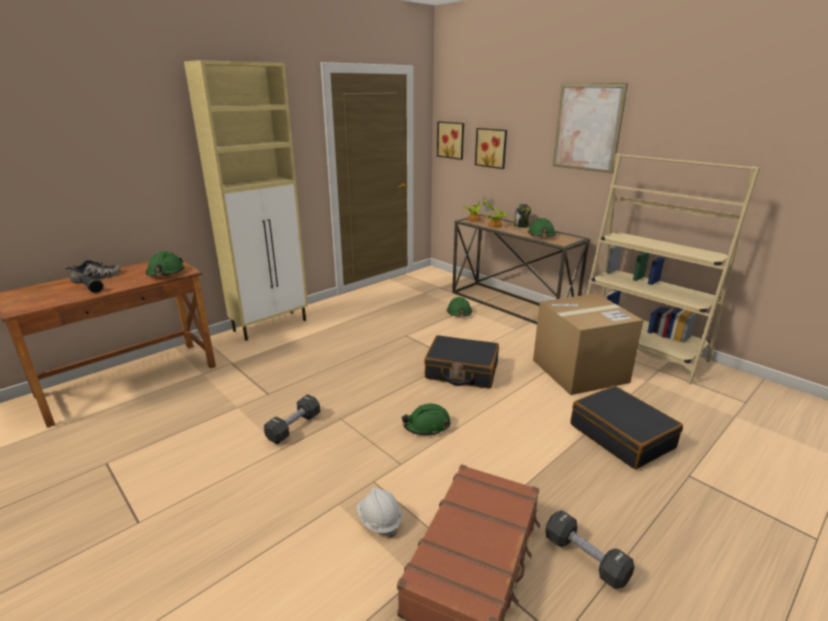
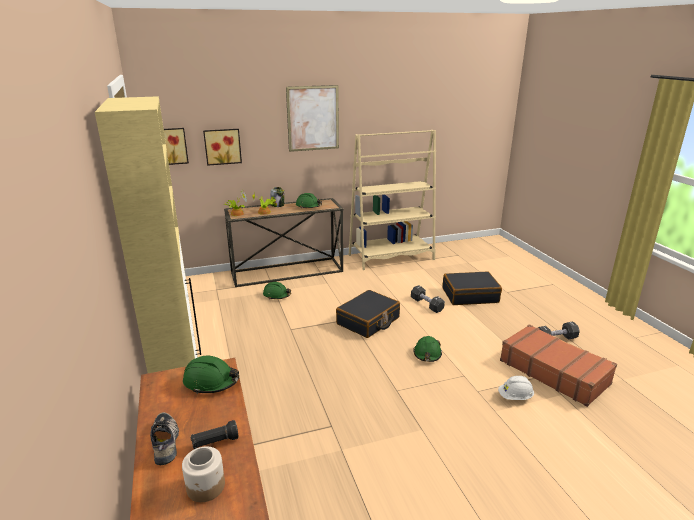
camera: 65 degrees left, 0 degrees up
(46, 296) = (206, 487): none -> jar
(294, 427) = (395, 417): black dumbbell -> black dumbbell (426, 305)
(579, 371) = (399, 282): cardboard box -> none

